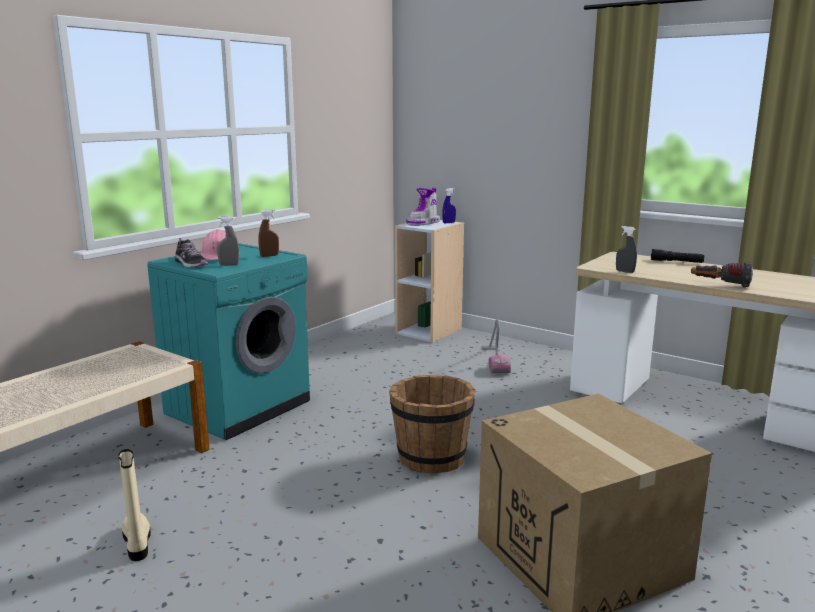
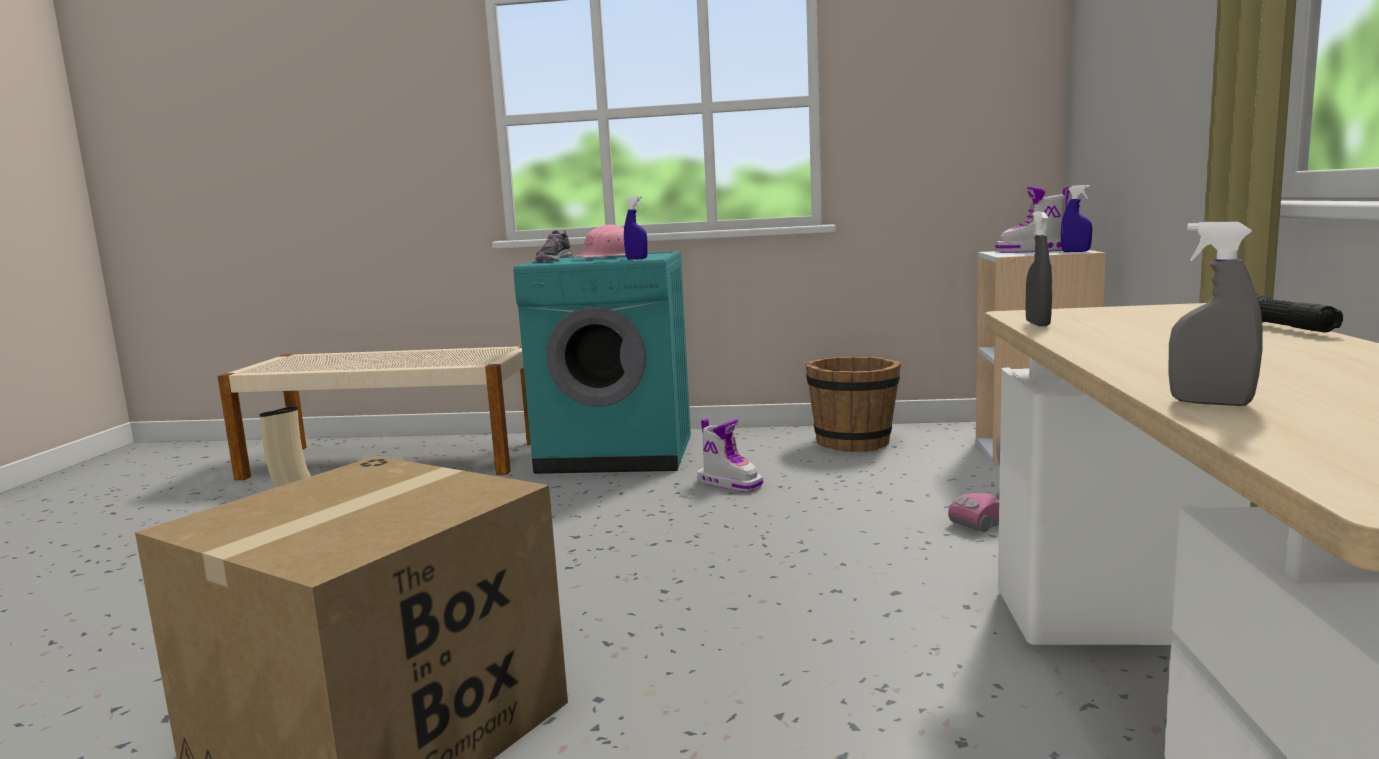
camera: 60 degrees right, 5 degrees down
(229, 265) = (571, 262): grey spray bottle -> grey spray bottle (1210, 403)
(269, 256) = (636, 259): brown spray bottle -> blue spray bottle
(358, 395) = (730, 483): none -> boot
(431, 458) = (600, 564): brown bucket -> brown bucket (853, 442)
(719, 285) = (1117, 363): flashlight -> none

